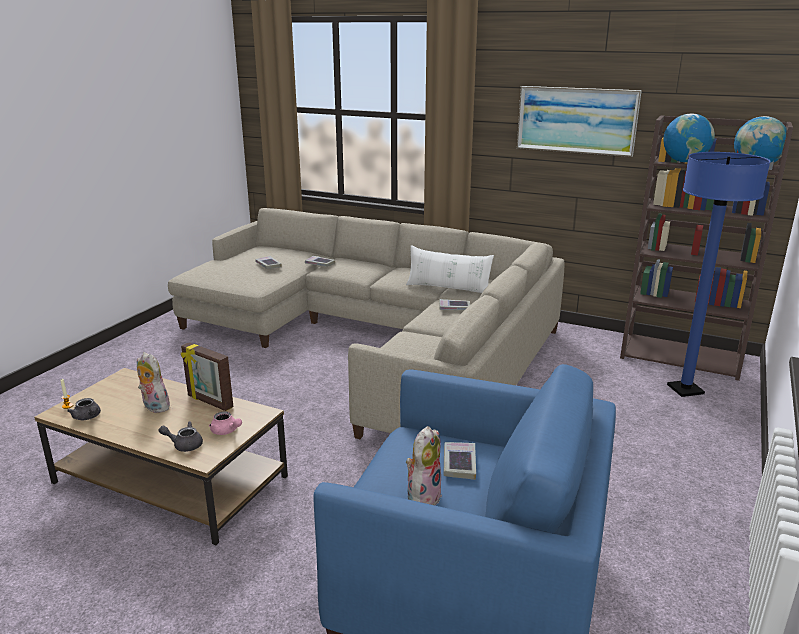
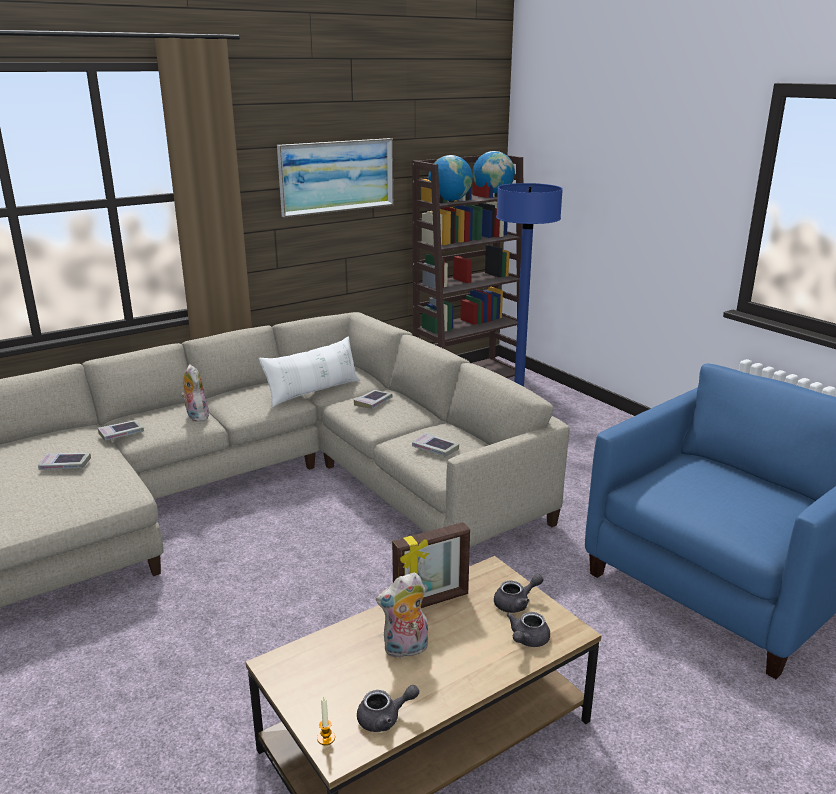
camera: 60 degrees left, 0 degrees up
(226, 431) = (516, 603): pink teapot -> grey teapot
(423, 496) = (753, 506): plush toy -> plush toy (196, 416)
(459, 464) = (709, 478): book -> book (435, 448)

